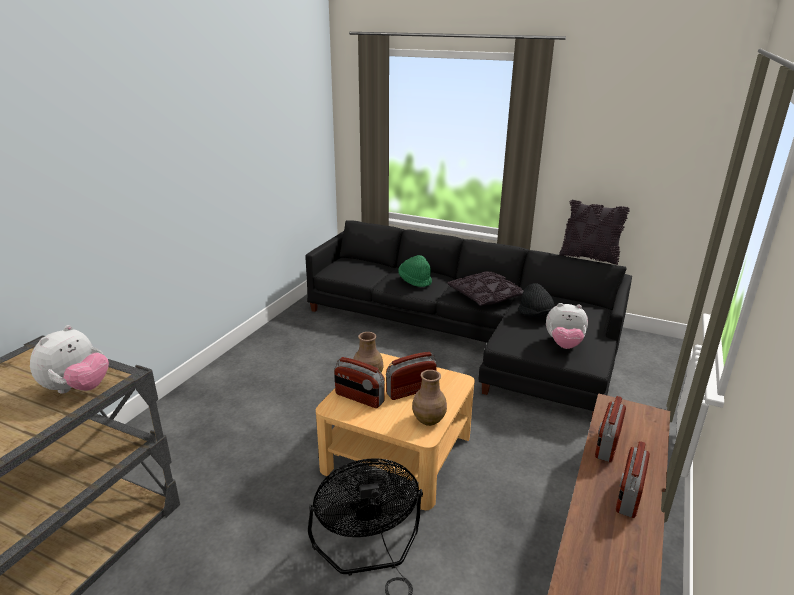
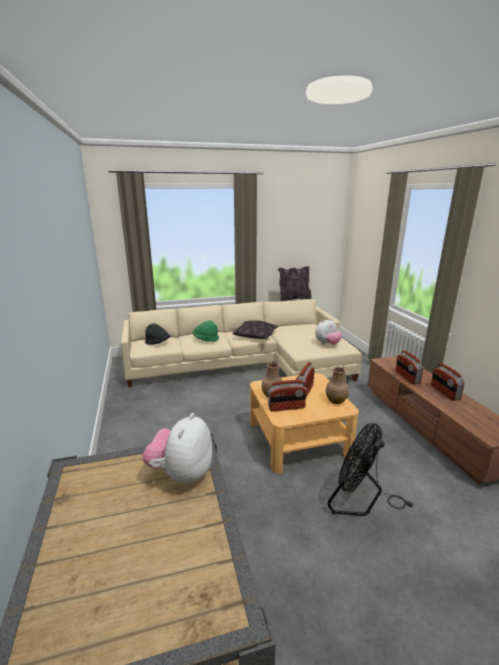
camera: 40 degrees left, 5 degrees down
(77, 389) = (182, 474): plush toy -> plush toy turned 150 degrees counterclockwise
(471, 334) = (246, 363): black sofa -> beige sofa
(536, 315) = (295, 335): black hat -> black hat (157, 343)

